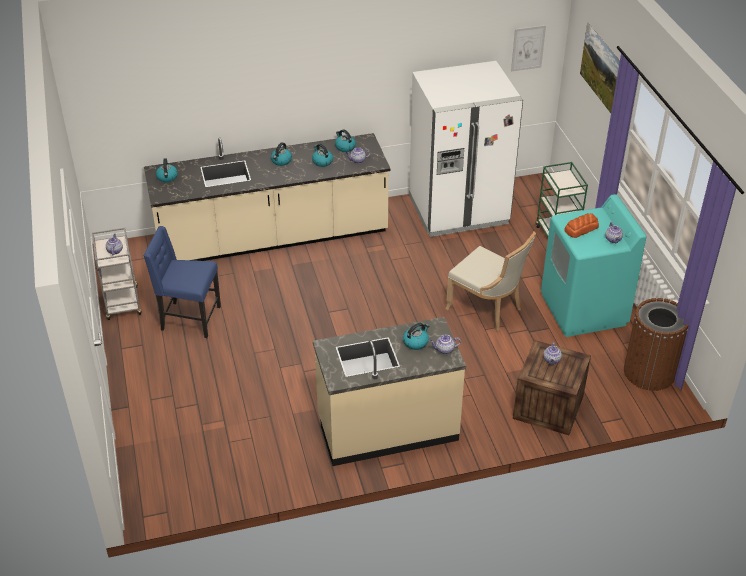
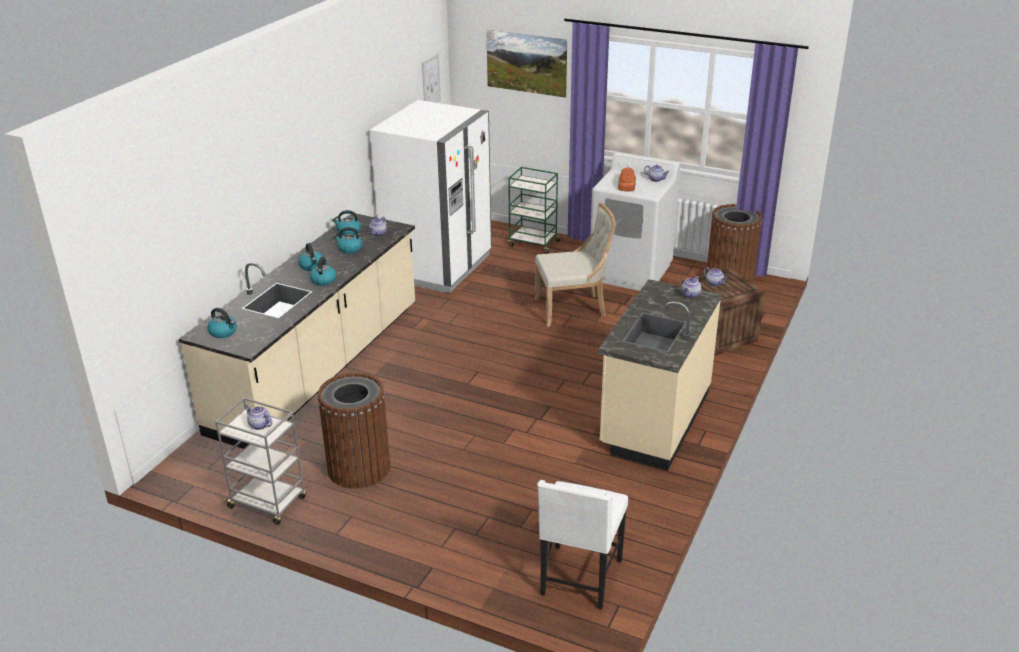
camera: 50 degrees left, 10 degrees down
(176, 479) = (579, 578): none -> white chair
(189, 319) = (359, 468): blue chair -> brown trash can
(416, 342) = (664, 303): kettle -> kettle (323, 280)
(584, 310) = (631, 272): turquoise washing machine -> white washing machine

